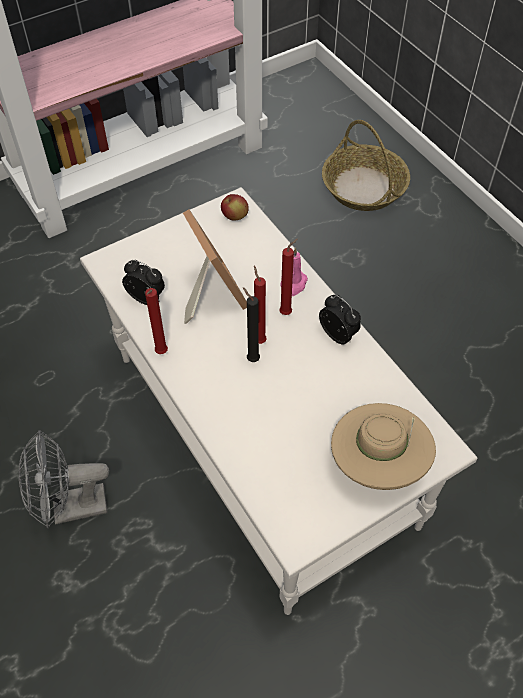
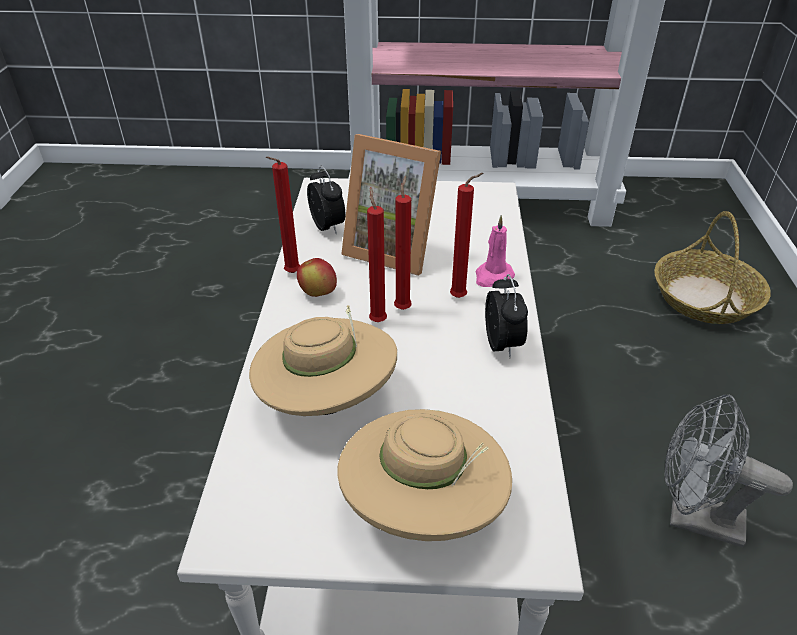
camera: 35 degrees right, 15 degrees down
(70, 508) = (166, 432): grey fan -> grey fan (692, 518)
(210, 293) = (393, 248): picture frame -> picture frame turned 105 degrees clockwise
(235, 217) = (484, 201): apple -> apple (318, 293)
(251, 358) = (377, 320): black candle -> red candle
(273, 432) = (327, 400): none -> beige hat

